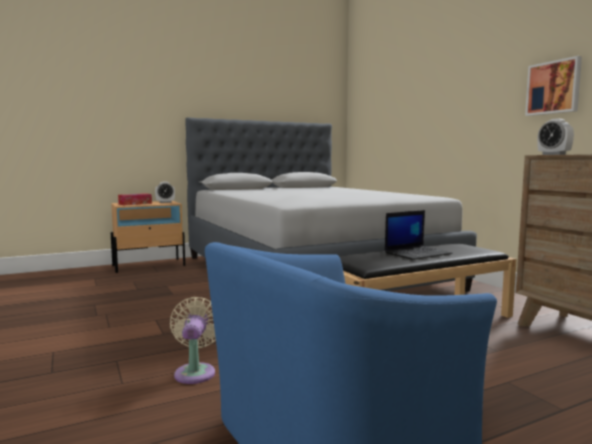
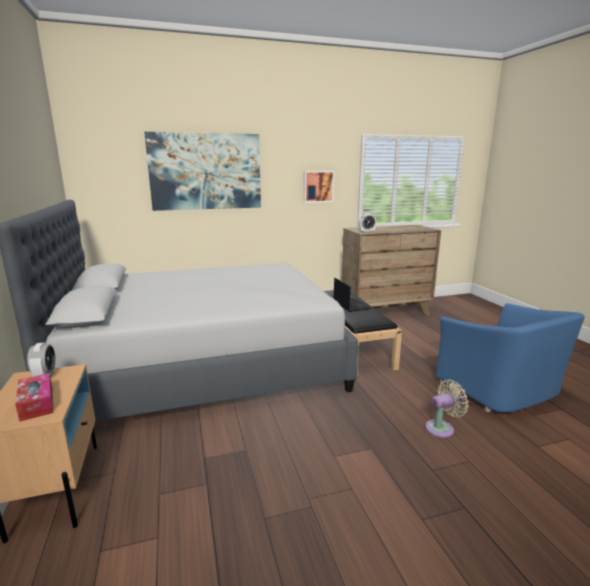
camera: 80 degrees left, 10 degrees up
(195, 371) = (442, 428): beige fan -> beige fan turned 150 degrees clockwise
(426, 88) = (206, 171): none -> picture

